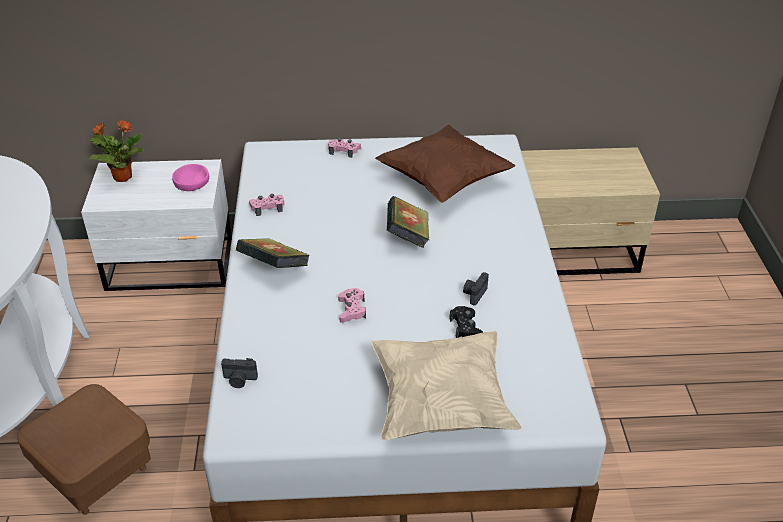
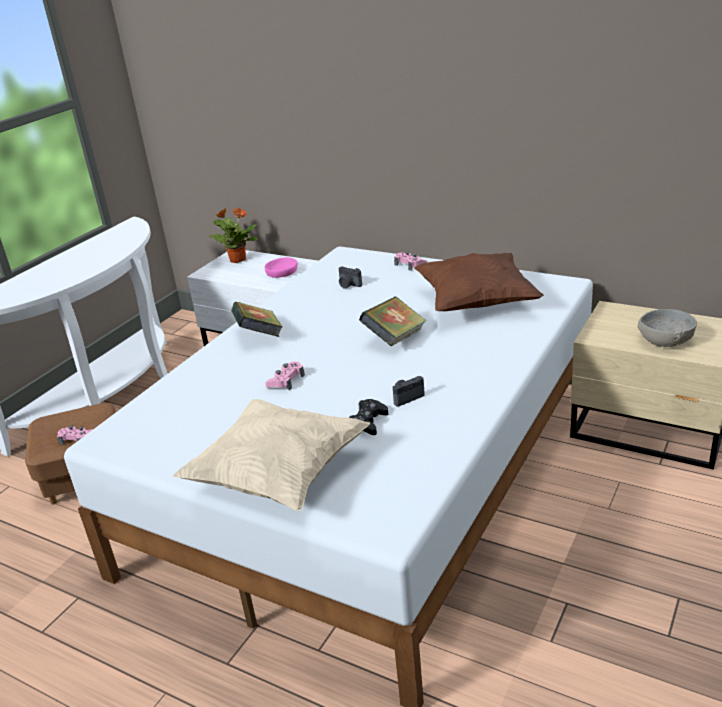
camera: 35 degrees right, 10 degrees down
(239, 380) = (145, 406): camera -> camera (348, 285)
(267, 207) = (302, 293): pink game controller -> pink game controller (77, 439)
(598, 179) = (665, 340): none -> grey bowl

